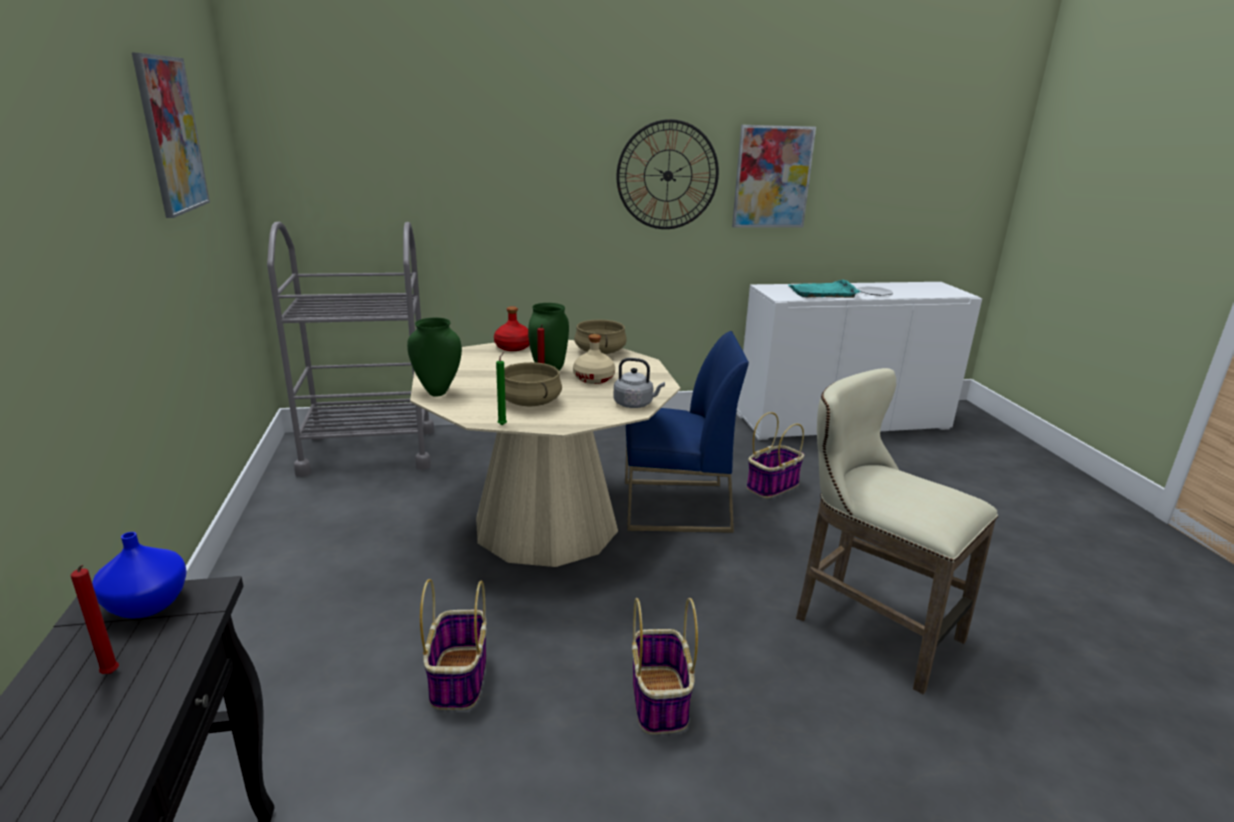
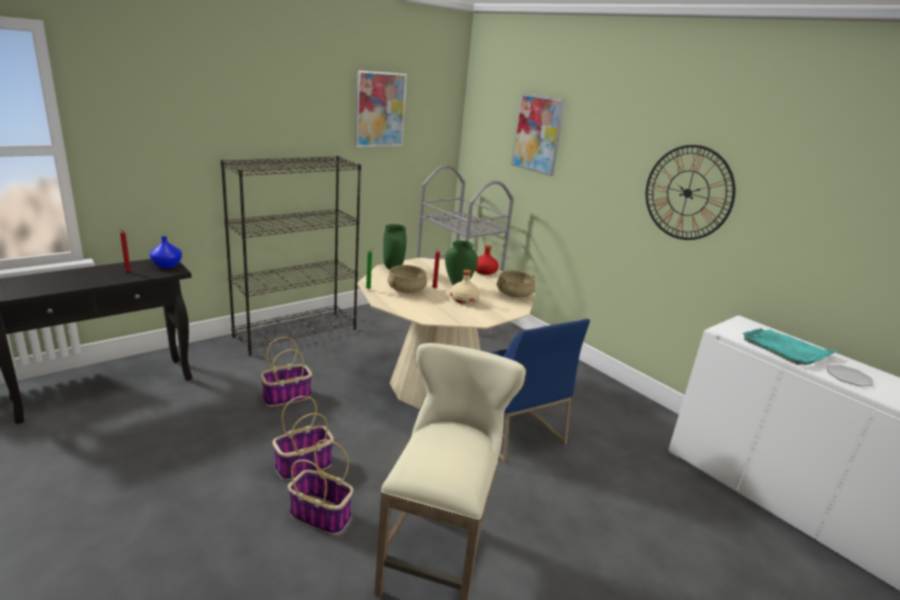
camera: 60 degrees right, 0 degrees up
(247, 617) = (296, 332): none -> black bookcase
(635, 404) = (438, 317): grey kettle -> none
(772, 177) = (790, 219): picture -> picture (538, 134)
(772, 485) = (598, 473): basket -> basket (321, 515)

